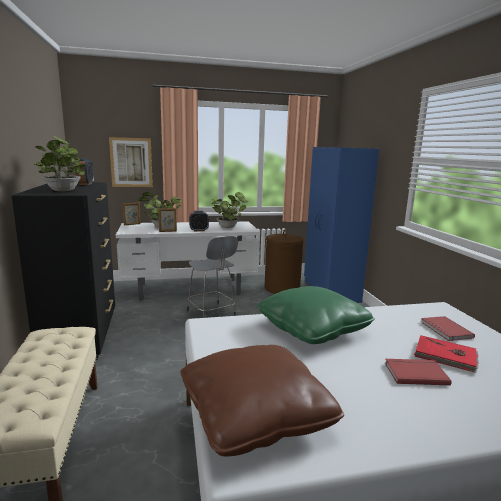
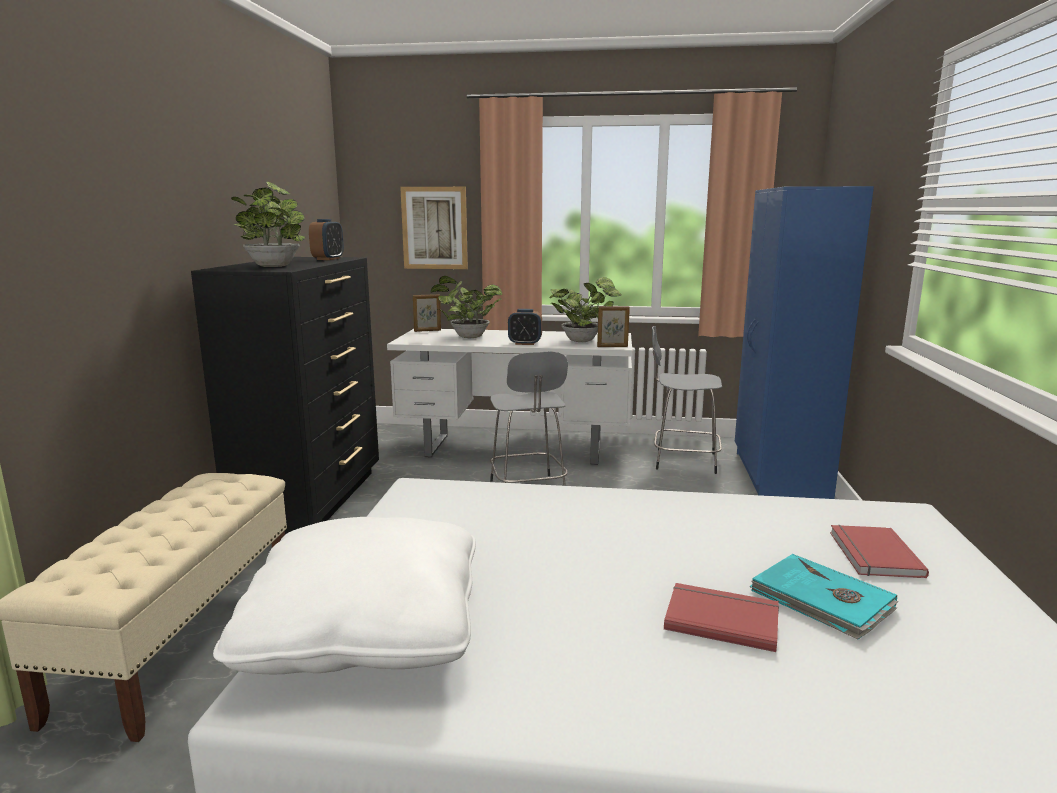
camera: 20 degrees right, 0 degrees up
(168, 231) = (472, 343): picture frame -> picture frame (612, 347)
(255, 414) = (365, 629): brown pillow -> white pillow
(281, 288) = (682, 461): brown laundry basket -> grey stool
(312, 329) = (592, 518): green pillow -> none
(445, 356) = (821, 600): red book -> turquoise book

